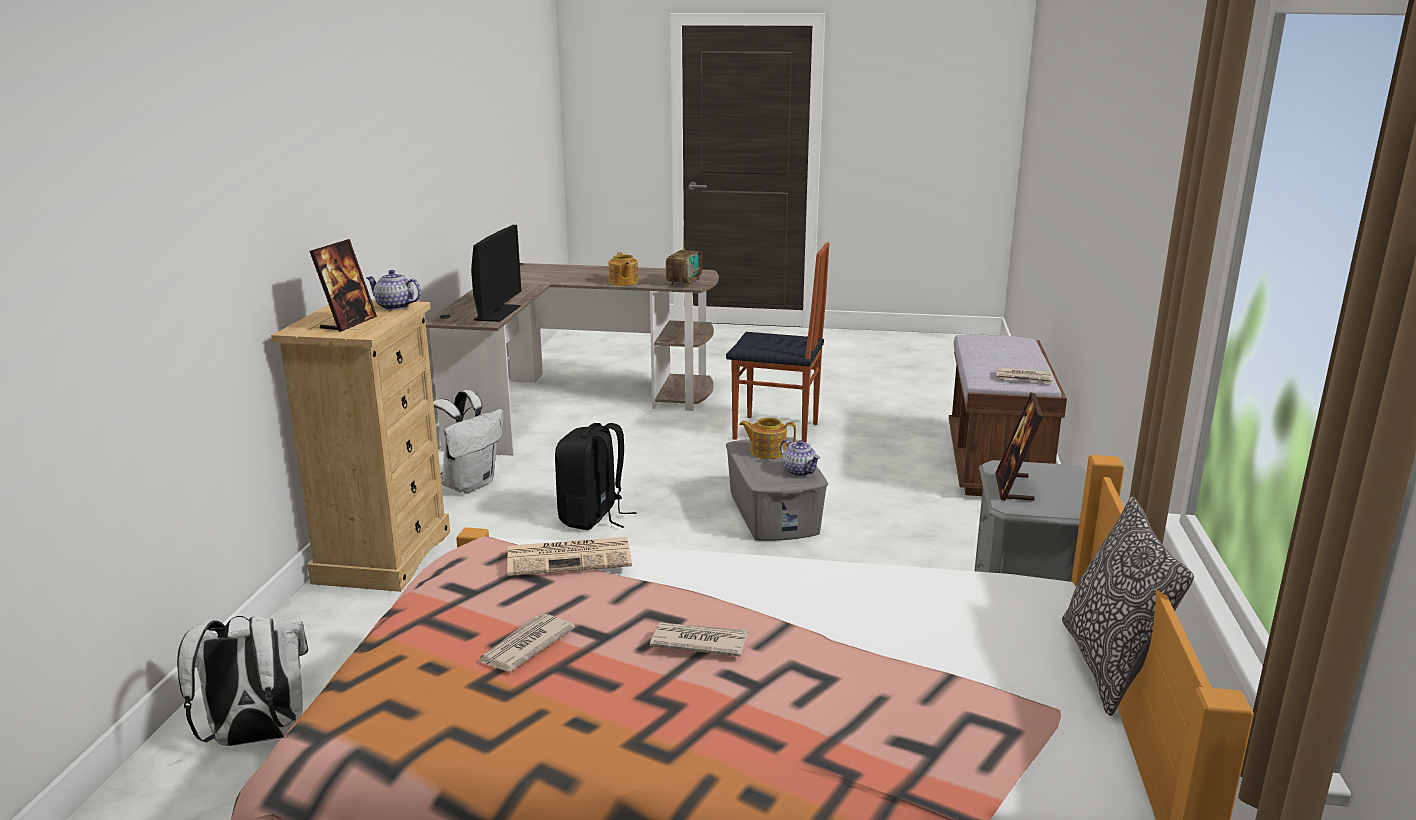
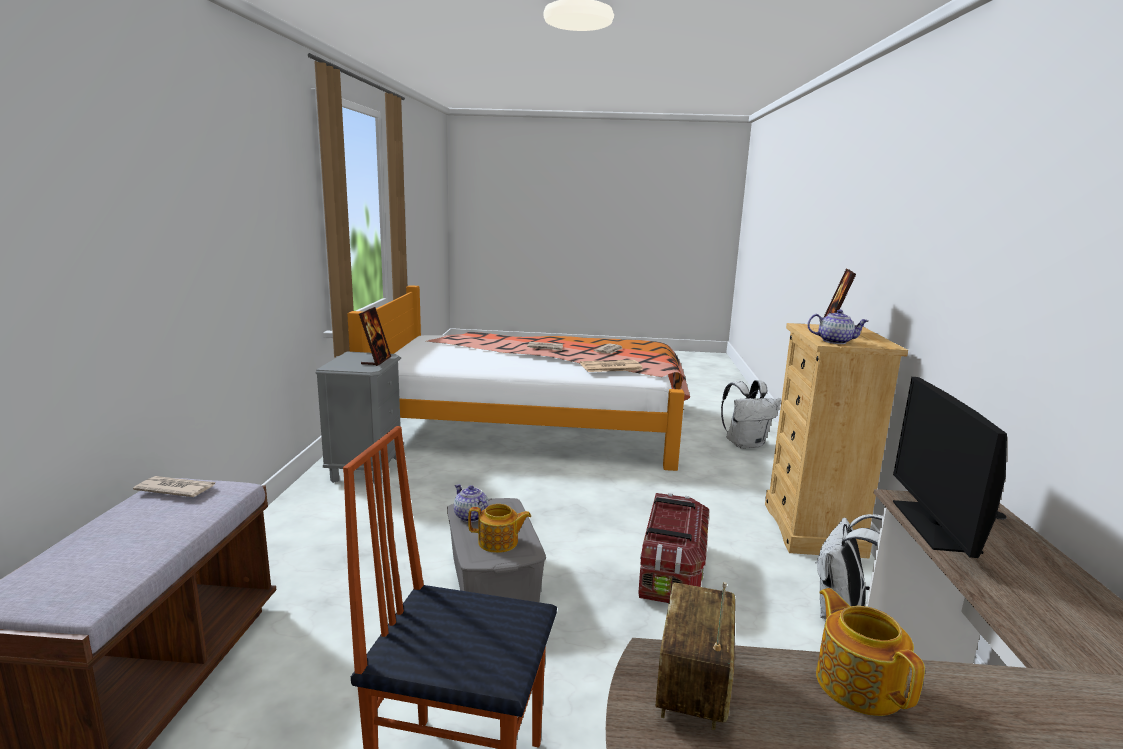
camera: 175 degrees right, 5 degrees down
(593, 518) = (672, 570): black backpack -> storage box
(1109, 666) = (394, 350): pillow -> none

